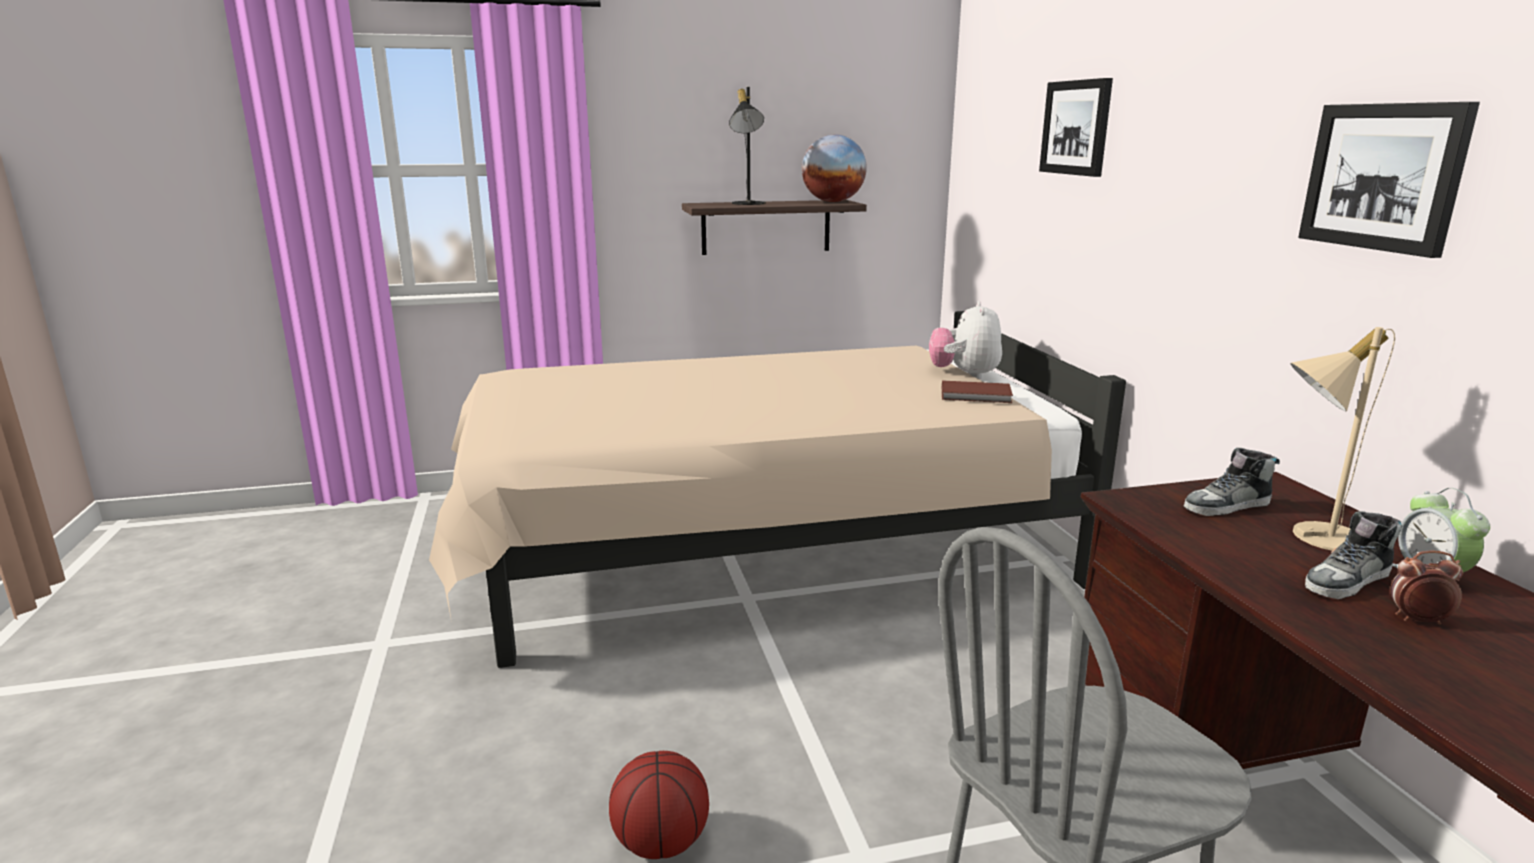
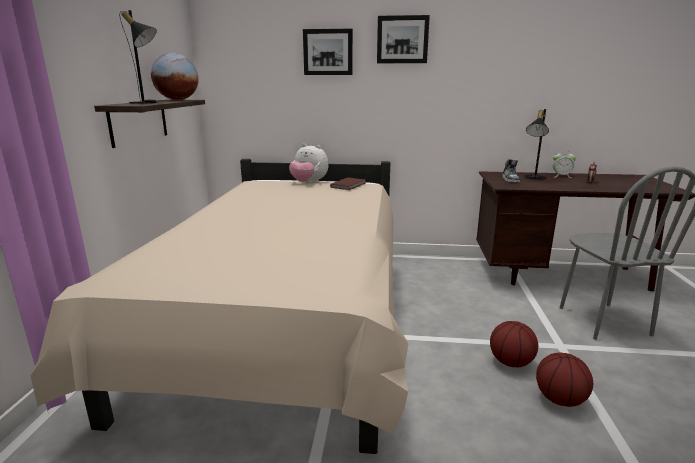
camera: 70 degrees left, 0 degrees up
(754, 779) = (511, 363): none -> basketball
(1314, 534) = (533, 178): beige table lamp -> black table lamp
(1347, 582) = (567, 182): shoe -> none
(1384, 177) = (502, 66): picture -> picture (402, 40)

